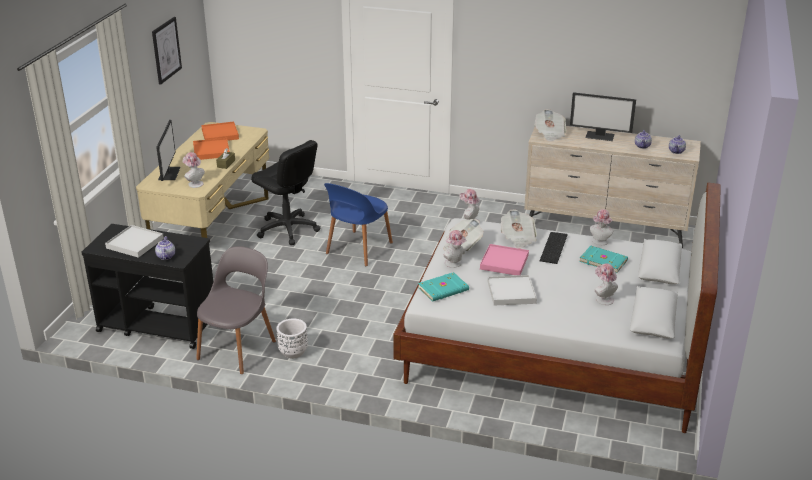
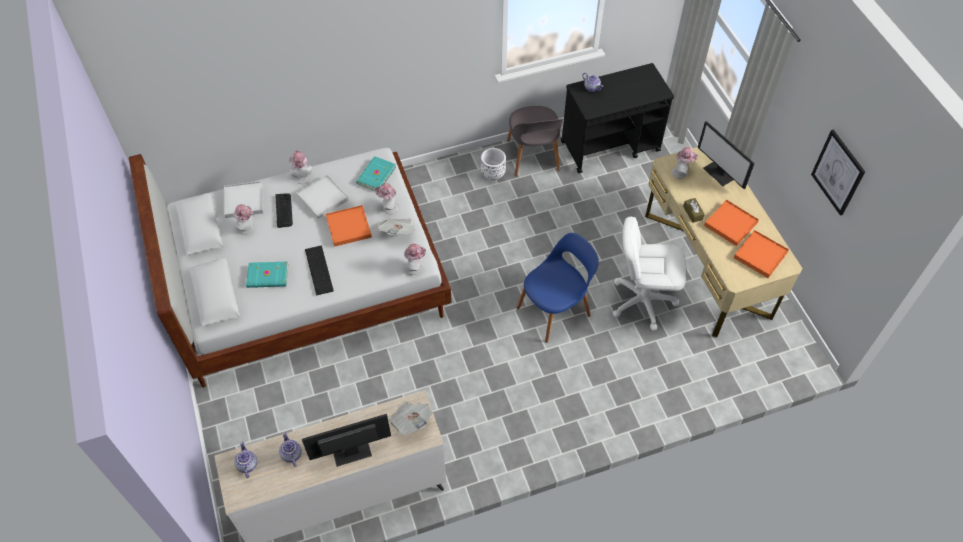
camera: 145 degrees right, 25 degrees up
(135, 243) = (629, 87): white tray -> white tray (244, 201)
(287, 229) = (642, 300): black office chair -> white office chair
(358, 249) = (555, 310): blue chair -> blue chair turned 60 degrees clockwise
(504, 262) = (348, 227): pink tray -> orange tray
(518, 238) = (356, 265): newspaper -> none
(557, 298) = (284, 210): none -> keyboard
(600, 242) = (282, 302): hat -> hat (302, 176)

